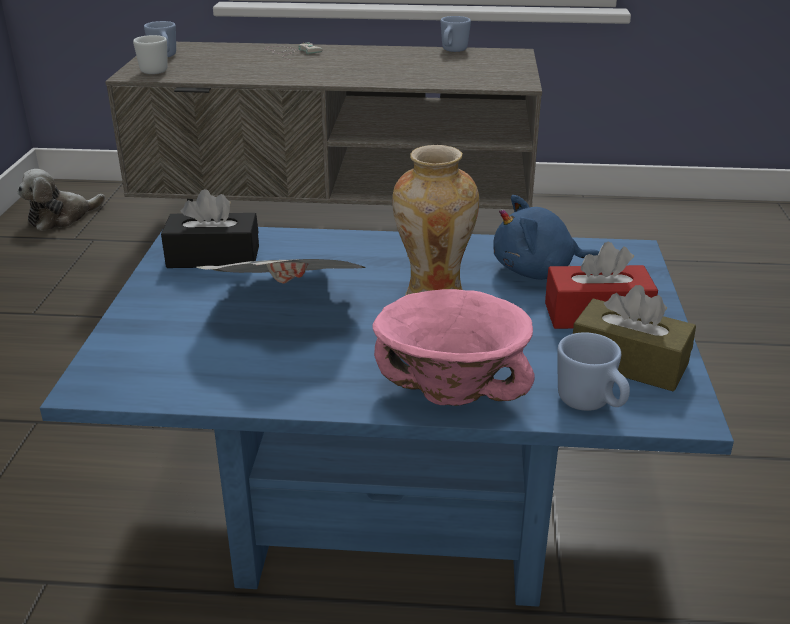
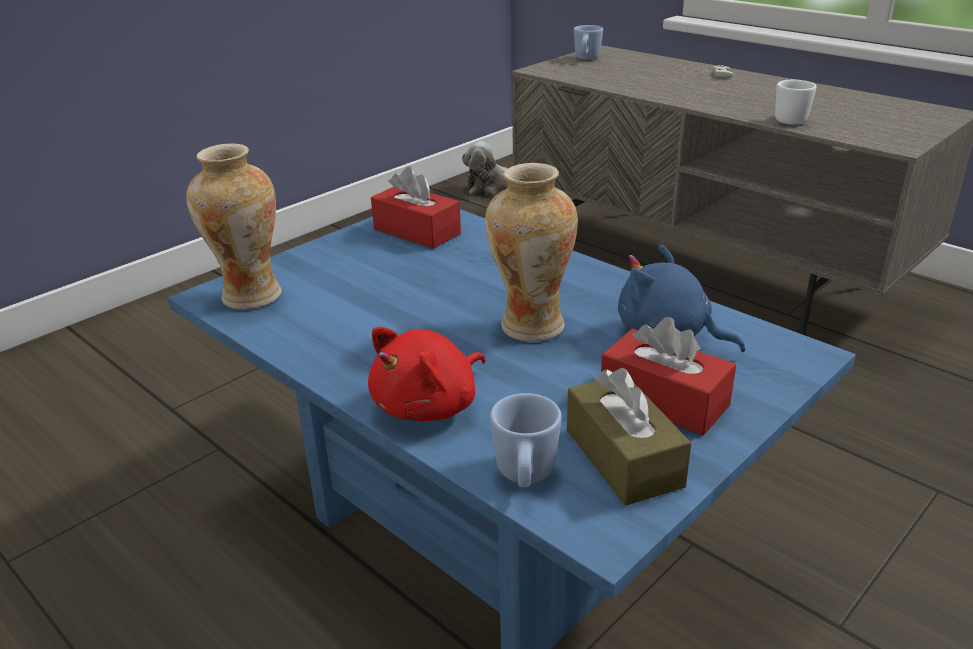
camera: 40 degrees right, 0 degrees up
(137, 371) = (249, 296): none -> vase
(154, 70) = (561, 68): white mug -> white mug (791, 119)
(213, 257) = (417, 231): black tissue box -> red tissue box
(287, 306) = (411, 288): newspaper -> none
(451, 389) = (430, 406): pink bowl -> red plush toy
(452, 51) = (875, 98): blue mug -> none

